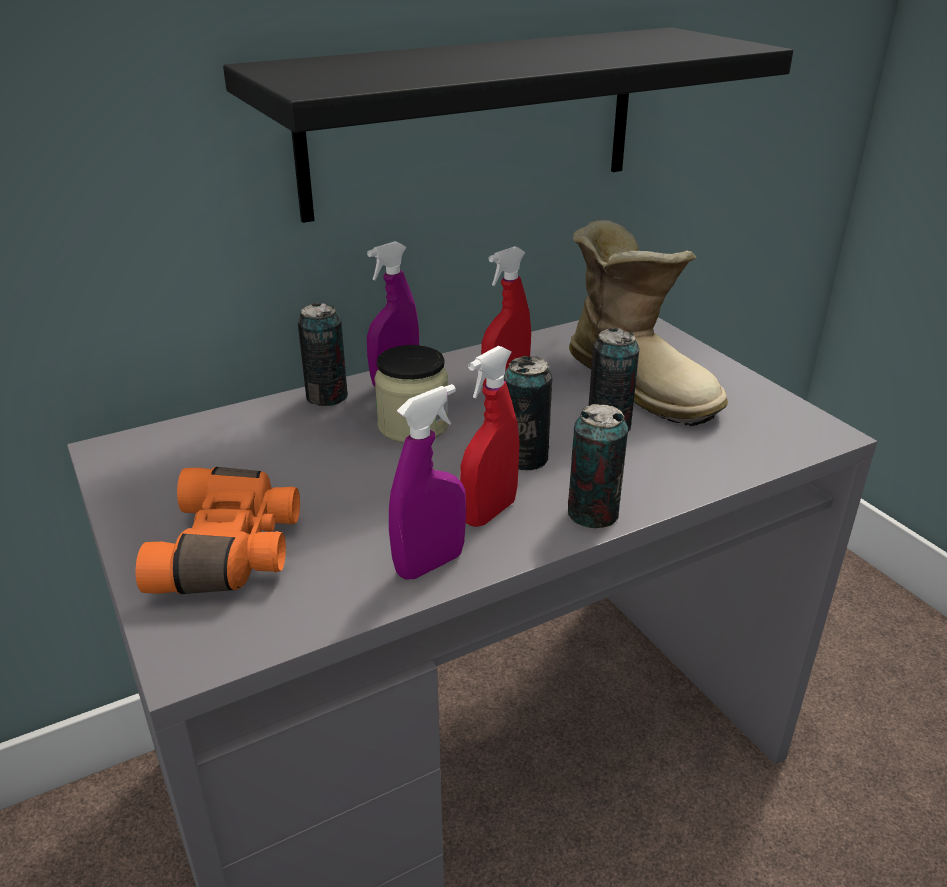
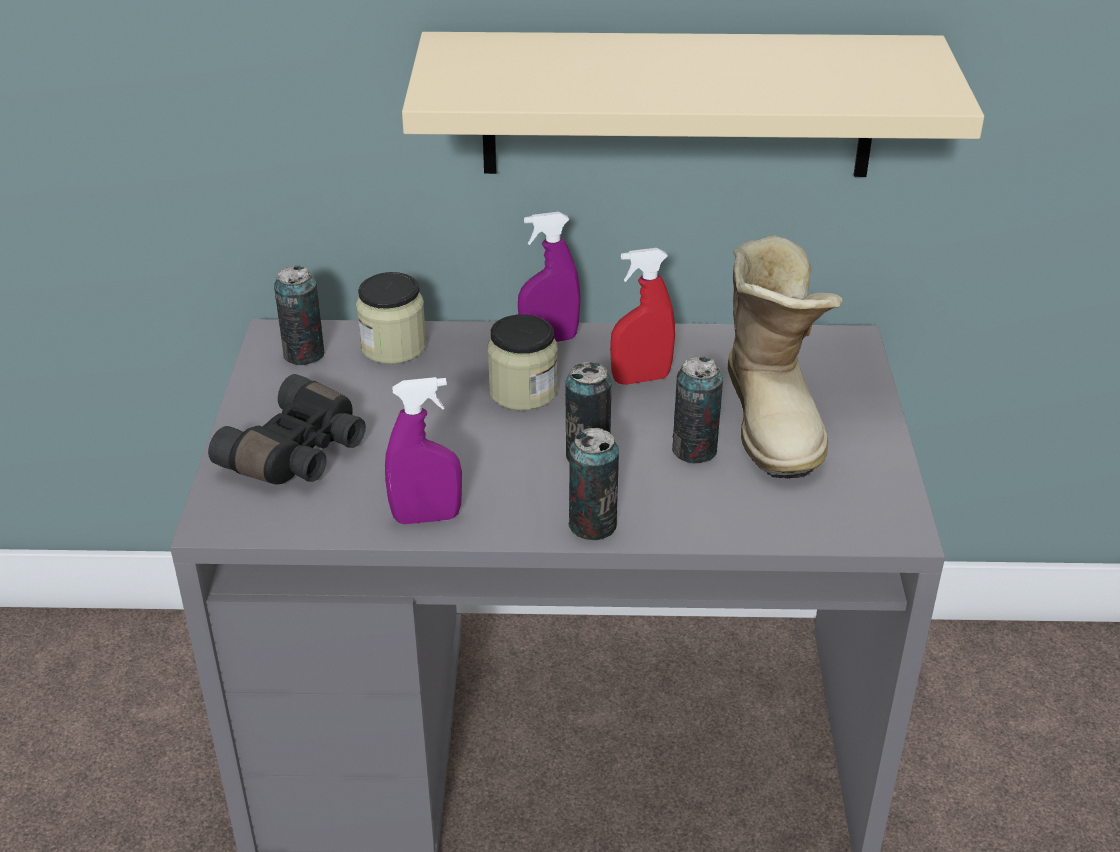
camera: 30 degrees right, 5 degrees up
(233, 551) = (299, 453): orange binoculars -> black binoculars
(249, 425) = (393, 346): none -> jar
(327, 397) = (477, 338): can -> can (304, 354)
(473, 121) = (678, 105): black shelf -> beige shelf
(489, 512) = (510, 493): red spray bottle -> none

